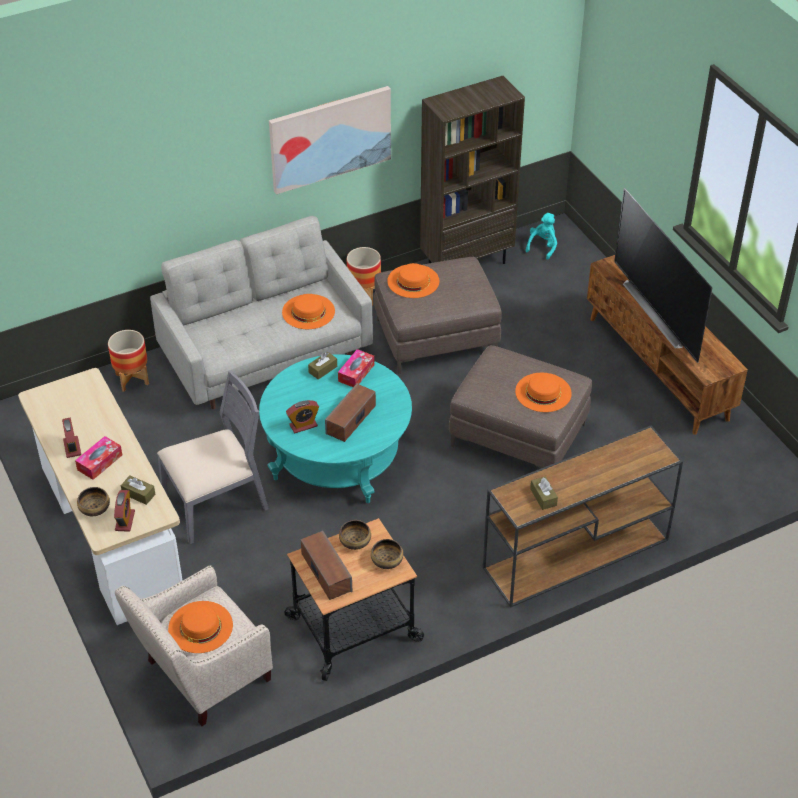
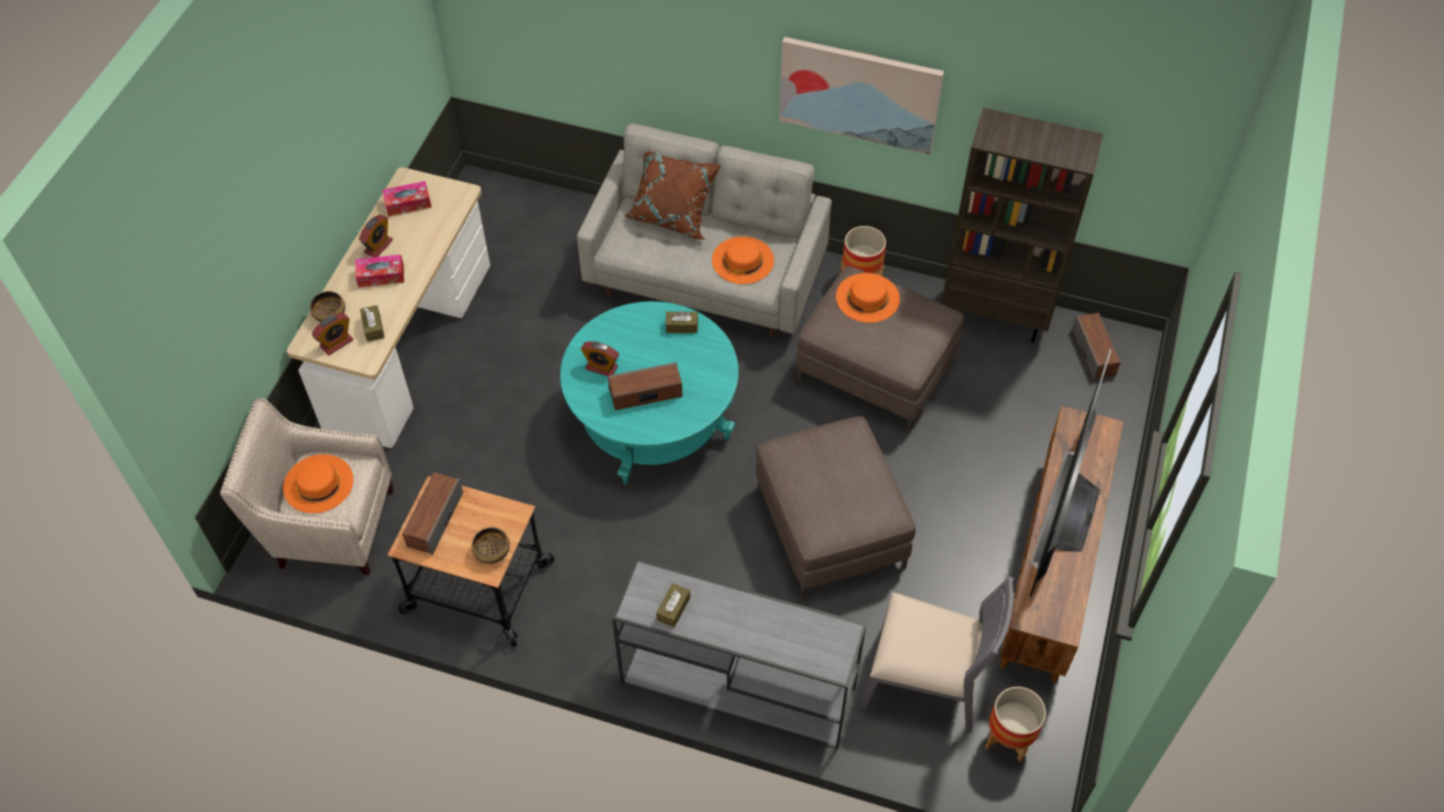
camera: 45 degrees right, 10 degrees up
(132, 379) = (579, 219): planter -> planter (1008, 739)
(216, 503) = (511, 383): grey chair -> grey chair (926, 681)
(229, 316) = (673, 215): none -> brown pillow
(355, 541) = (491, 511): bowl -> none
(356, 373) = (705, 352): tissue box -> tissue box (408, 203)
(542, 246) = (1094, 352): turquoise plush toy -> speaker
(543, 392) = (845, 504): orange hat -> none
(574, 555) = (735, 686): brown console table -> grey console table

